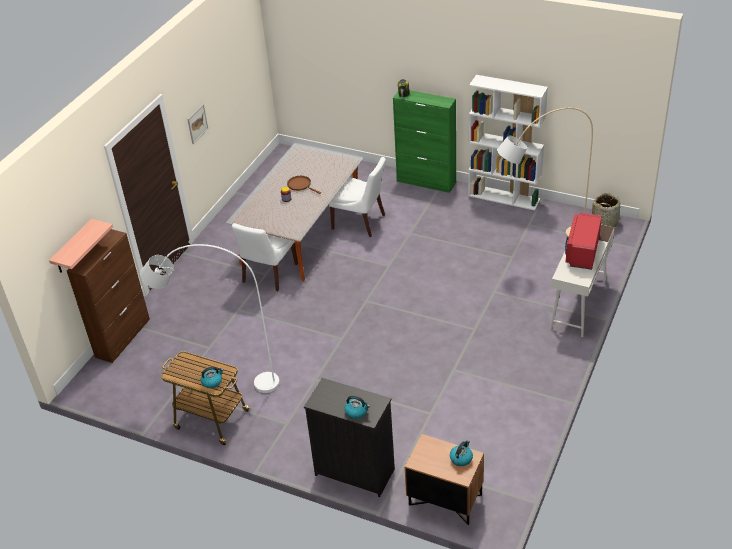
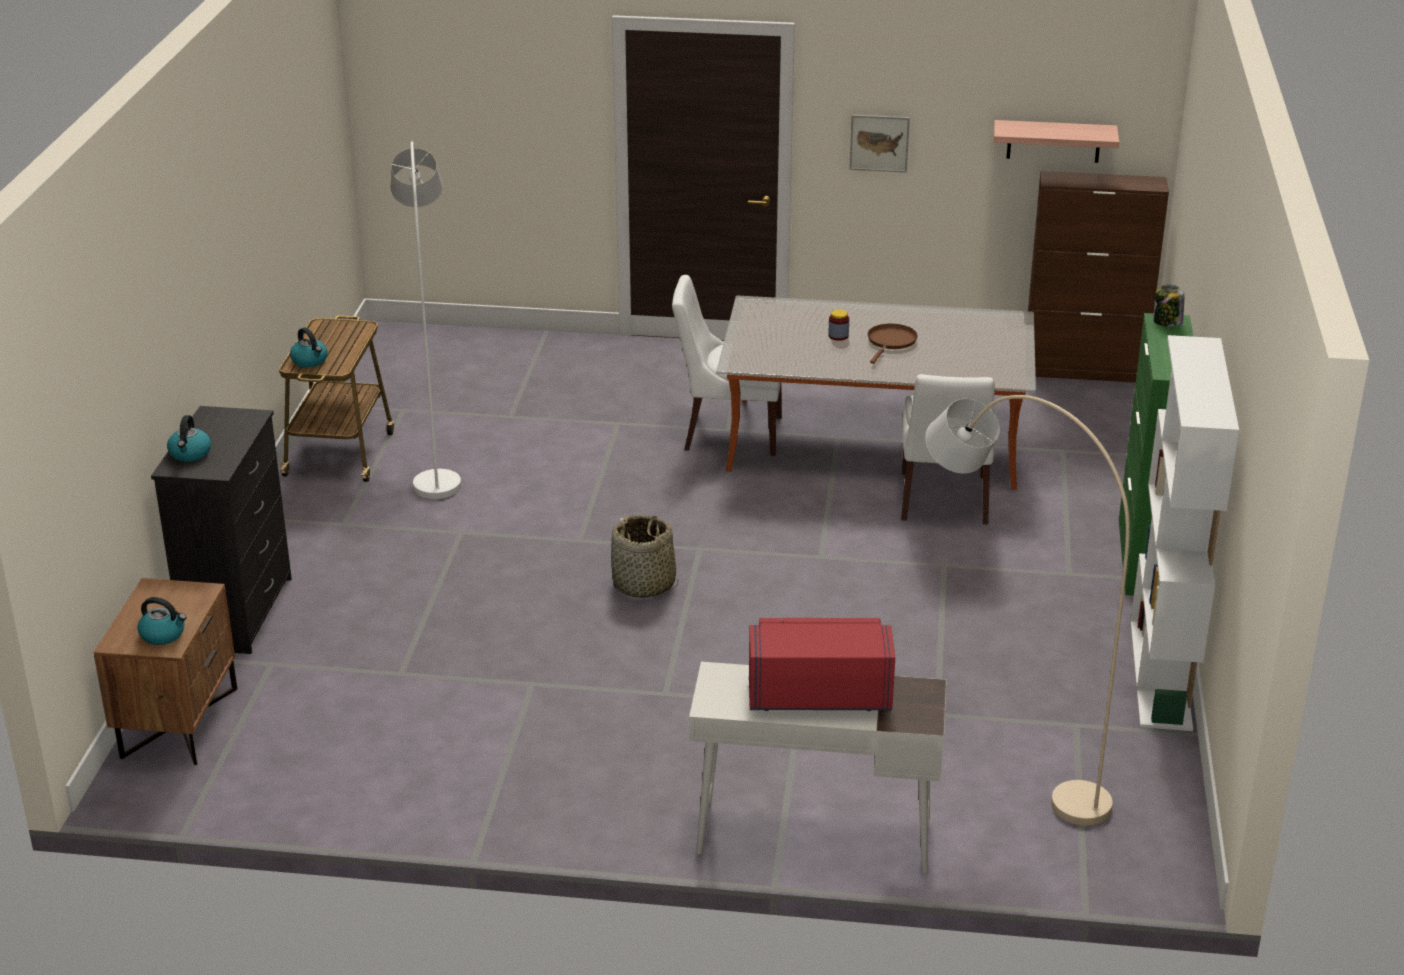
camera: 70 degrees right, 10 degrees down
(73, 247) = (479, 124): shelf -> shelf (1053, 141)
(123, 337) = (509, 339): brown cabinet -> brown cabinet (1084, 371)
(605, 222) = (1164, 850): basket -> basket (644, 584)

